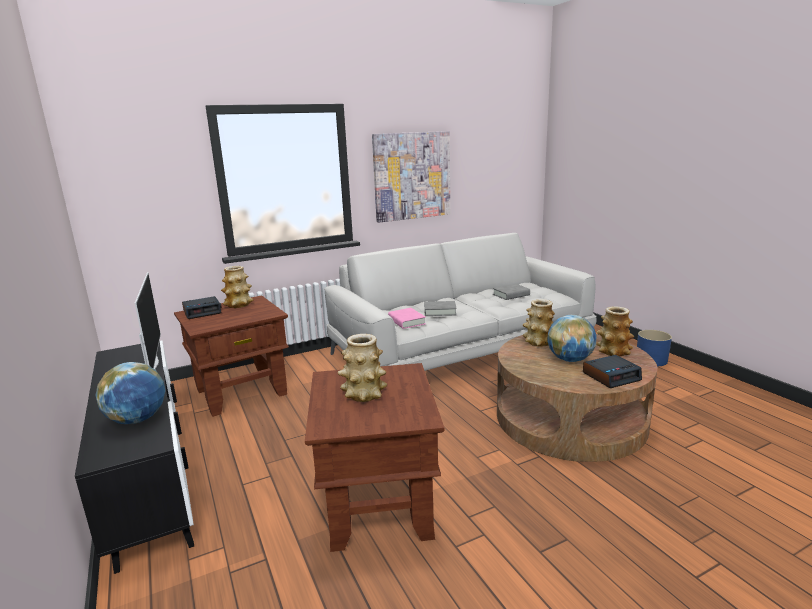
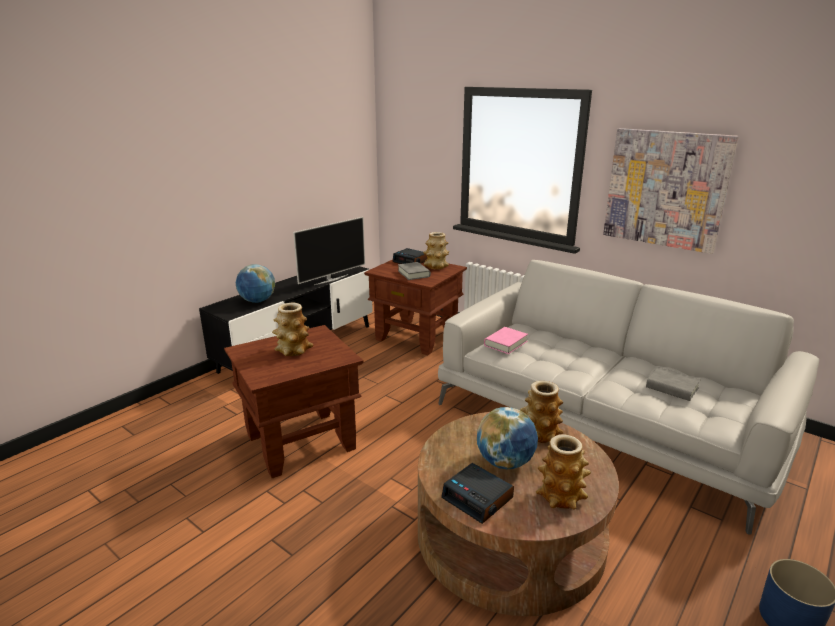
camera: 65 degrees right, 5 degrees up
(440, 311) = (555, 354): grey book -> grey book (413, 274)

